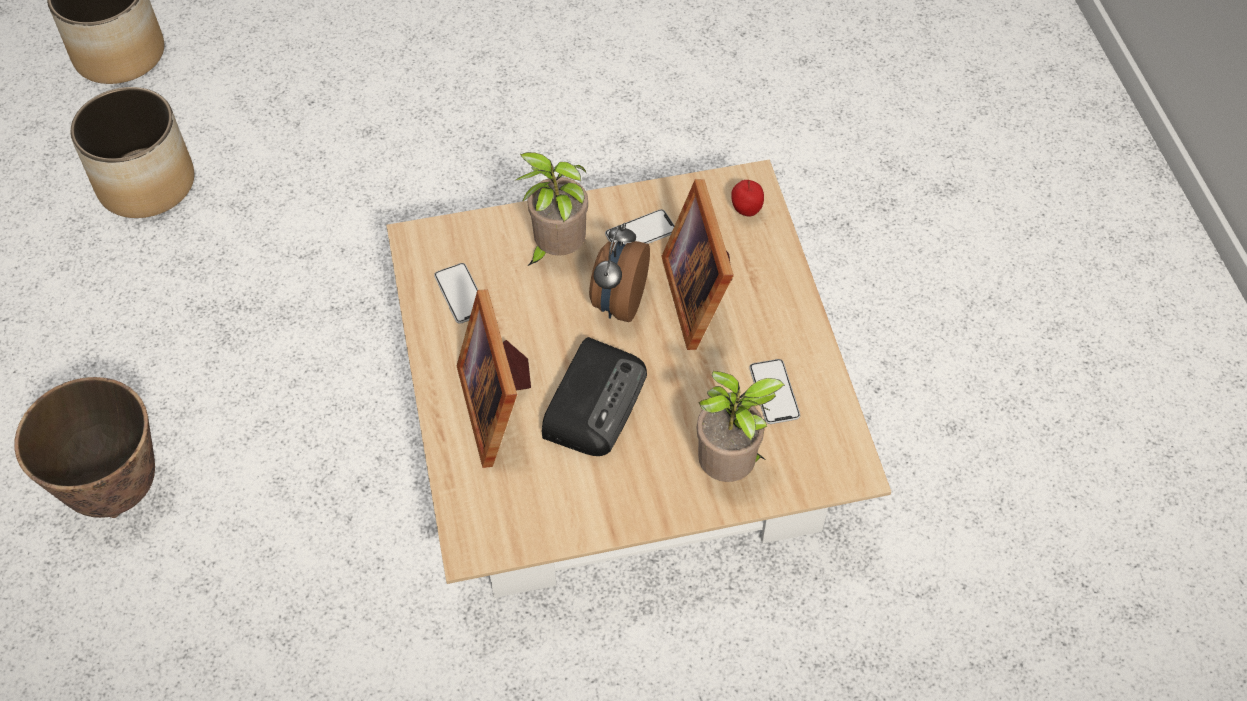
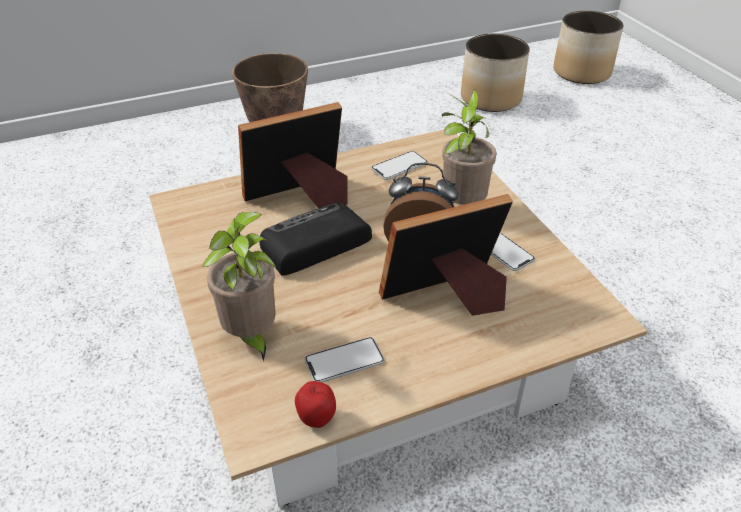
camera: 80 degrees right, 15 degrees down
(594, 401) = (313, 244): radio -> radio turned 135 degrees clockwise
(746, 211) = (565, 318): apple -> apple (316, 419)

